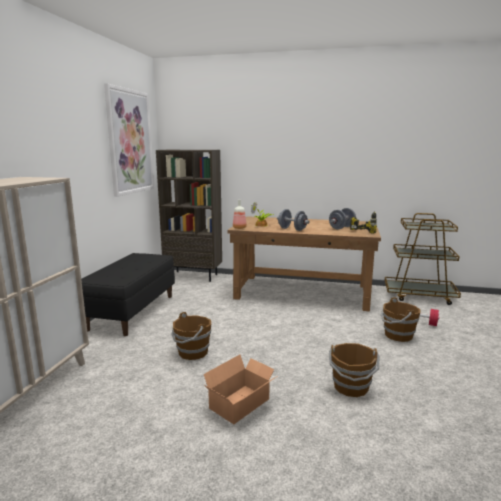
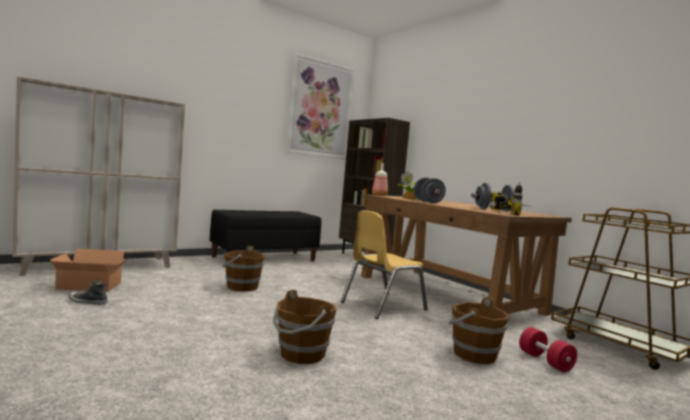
camera: 40 degrees right, 10 degrees down
(129, 444) = (87, 302): none -> shoe
(242, 404) = (192, 319): cardboard box -> cardboard box (89, 286)
(299, 321) = (382, 306): none -> yellow chair

